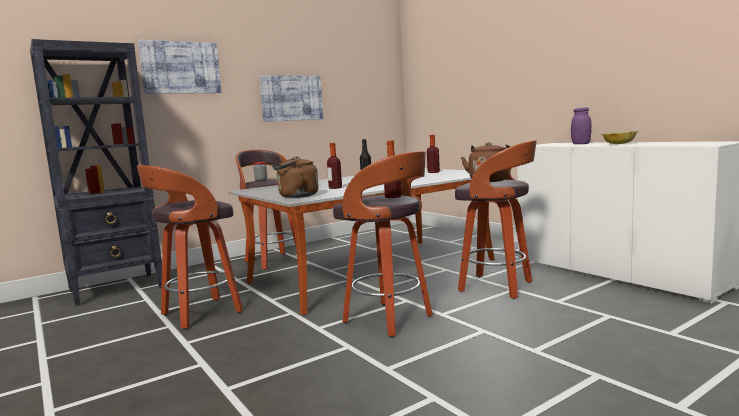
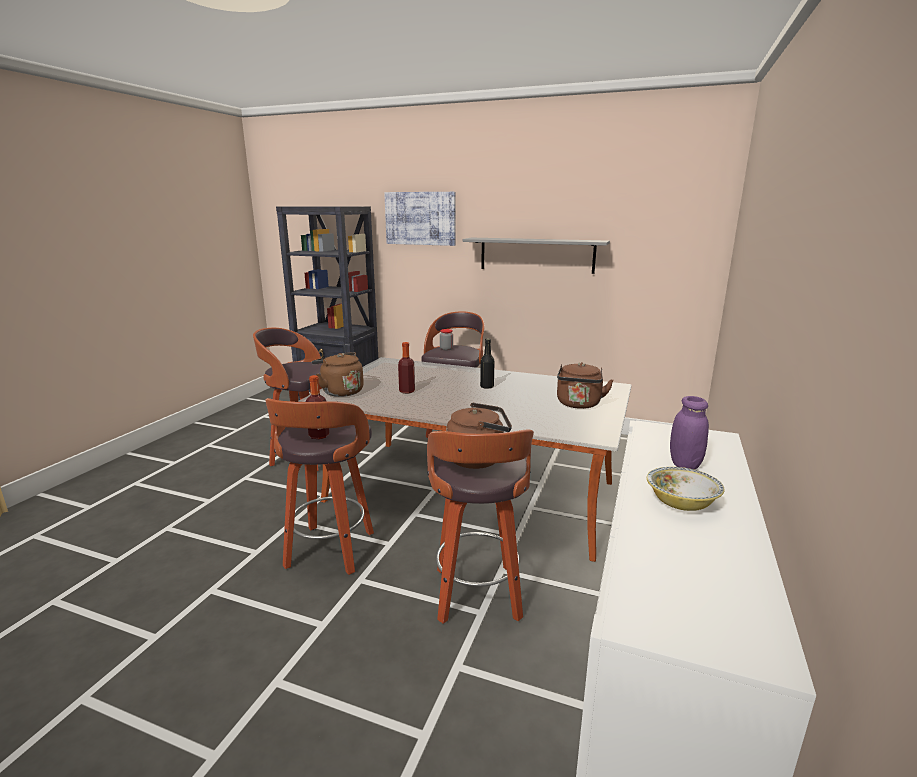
camera: 55 degrees right, 10 degrees up
(291, 98) = (536, 255): picture -> grey shelf
(433, 172) = (579, 404): bottle -> brown kettle

